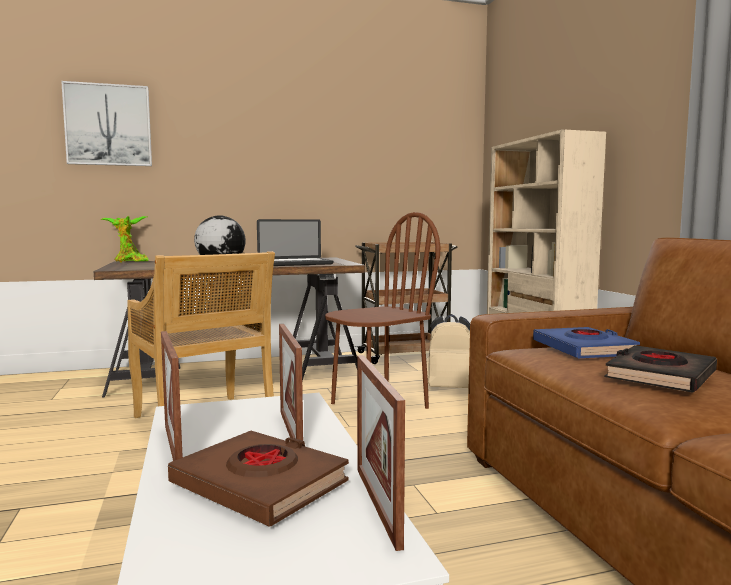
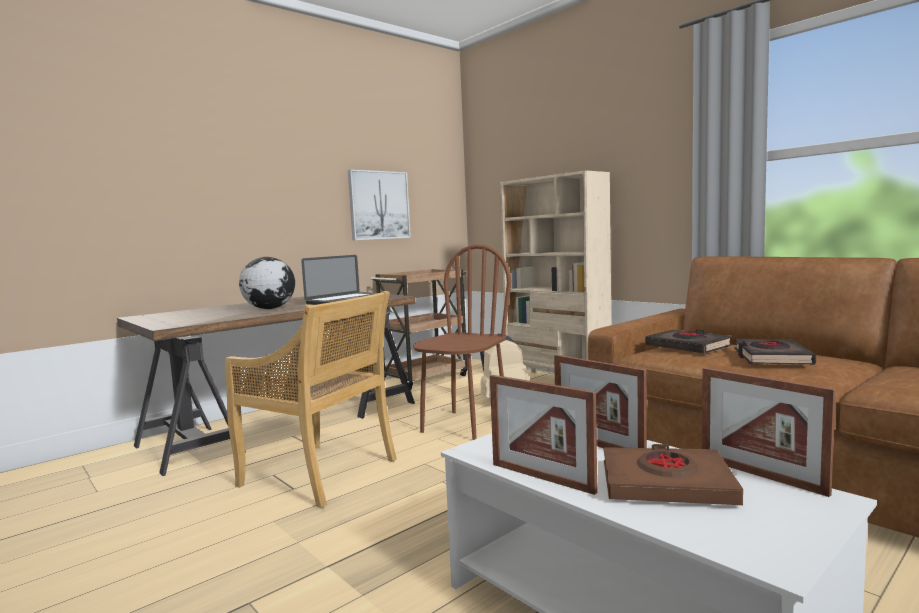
camera: 25 degrees left, 0 degrees up
(108, 125) = (99, 157): picture -> picture (379, 205)
(129, 262) = (143, 316): potted plant -> none
(583, 349) = (688, 347): blue book -> black book

